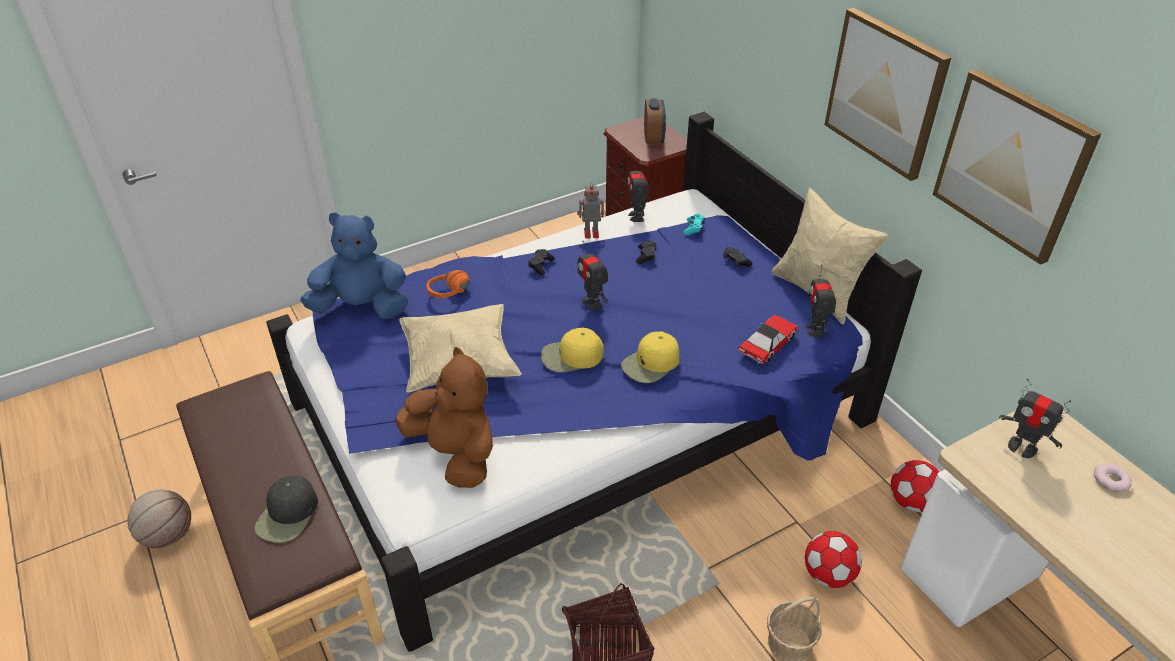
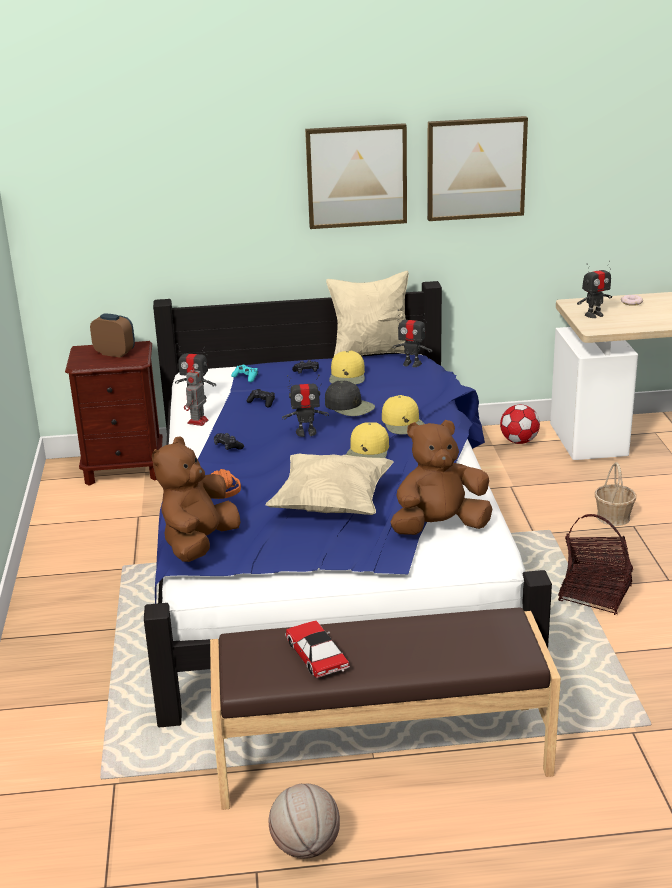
camera: 65 degrees left, 15 degrees down
(288, 515) = (444, 636): black cap -> black cap (349, 406)
(362, 307) = (199, 544): blue plush toy -> brown plush toy
(740, 292) = (347, 376): none -> yellow cap
(767, 344) = (415, 381): toy car -> toy car (316, 656)
(828, 574) = (564, 488): football -> none

